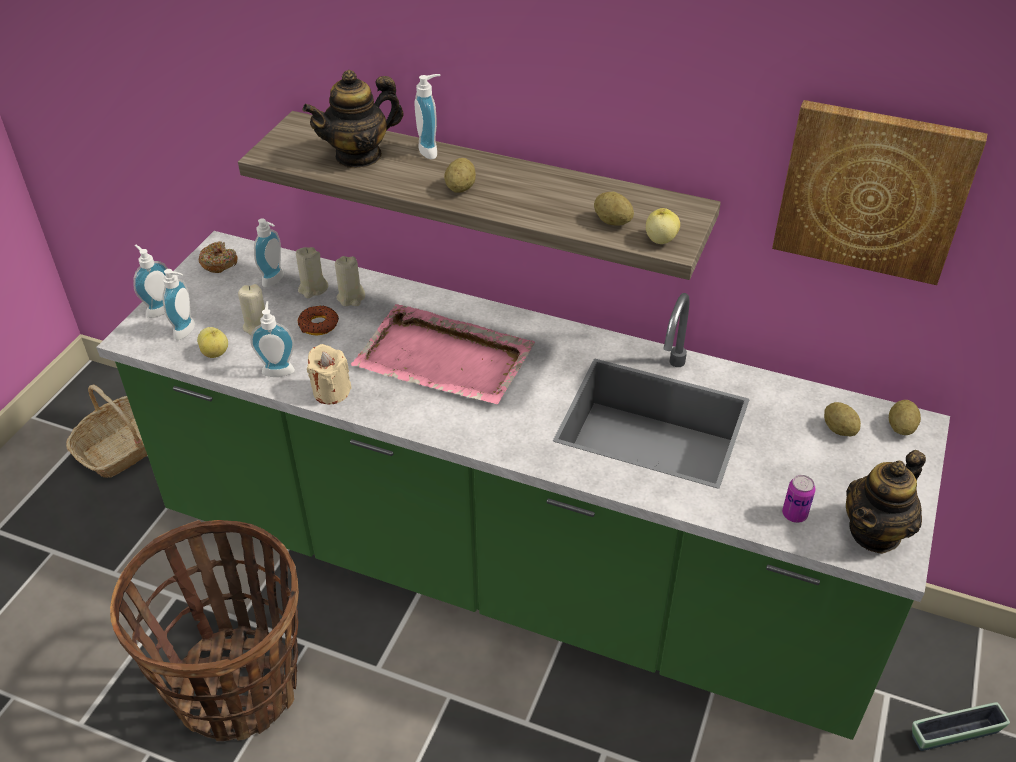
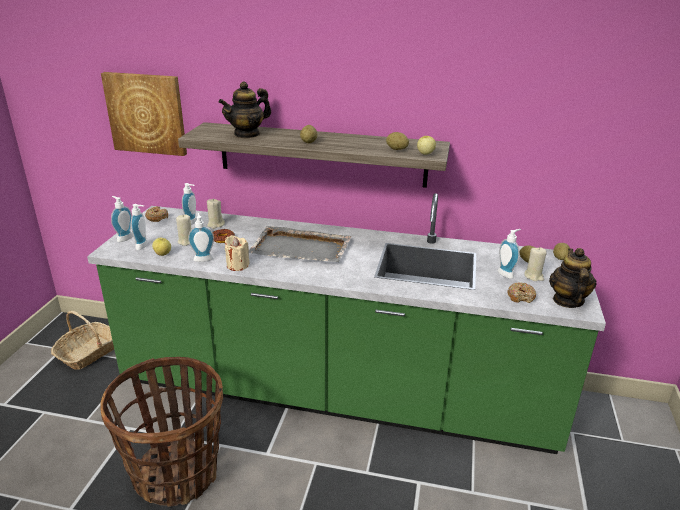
camera: 10 degrees left, 15 degrees down
(351, 297) = (239, 227): beige candle -> beige candle (533, 276)
(431, 150) = (287, 131): soap dispenser -> soap dispenser (507, 273)
(445, 359) = (301, 248): pink tray -> grey tray
(794, 514) = (521, 297): can -> donut
(873, 191) = (531, 122): picture -> picture (146, 113)
(875, 532) = (567, 300): teapot -> teapot turned 150 degrees clockwise
(954, 734) = (615, 448): planter -> none

